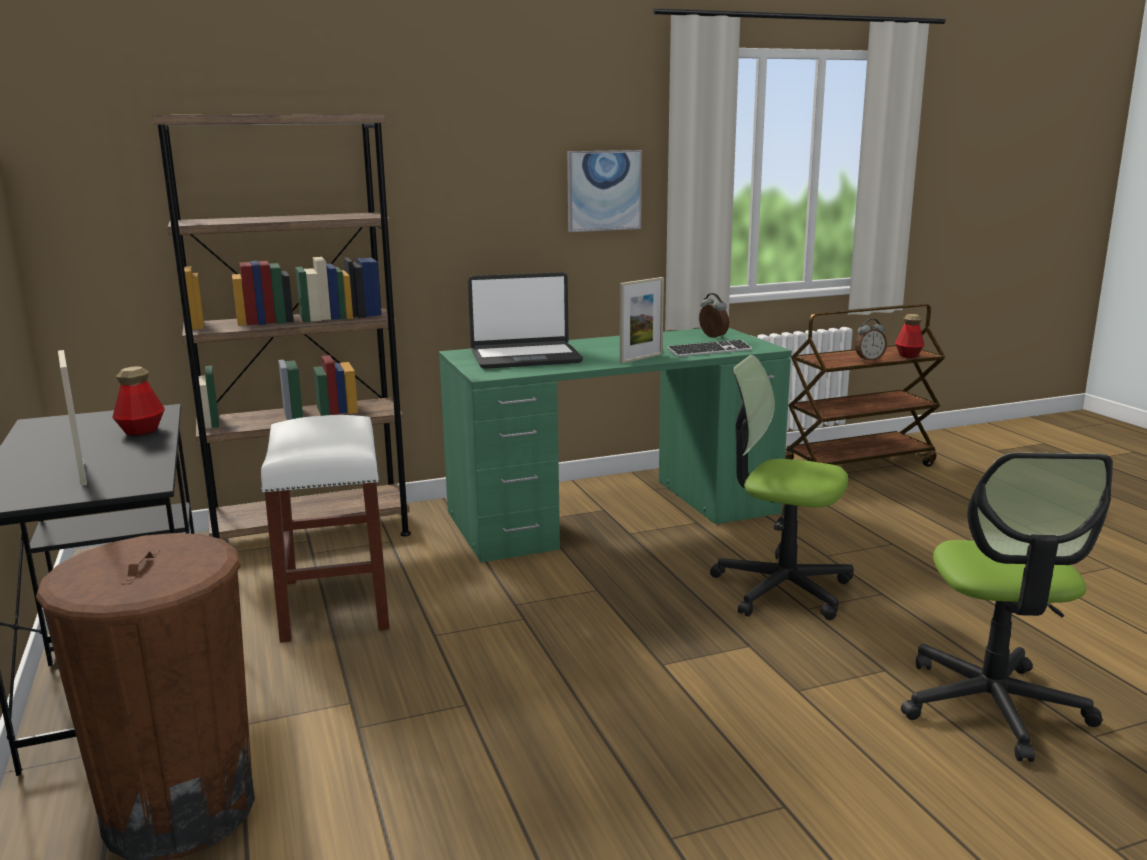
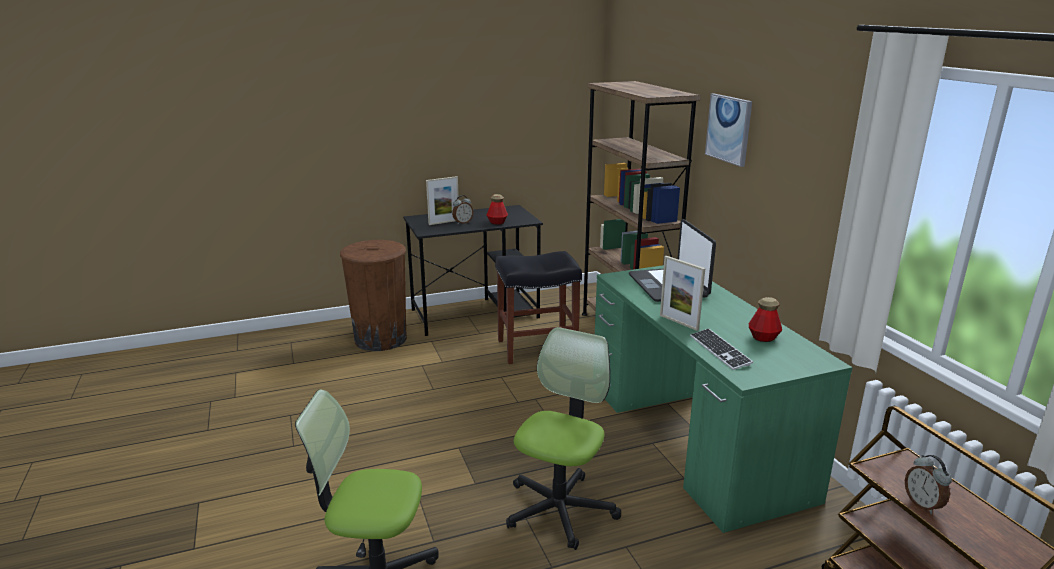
camera: 90 degrees right, 5 degrees up
(336, 605) = (536, 348): white stool -> black stool
(603, 190) = (818, 191): picture -> picture (729, 129)
(712, 337) = (784, 356): alarm clock -> alarm clock (462, 222)
(908, 355) = (983, 549): bottle -> bottle (763, 338)

